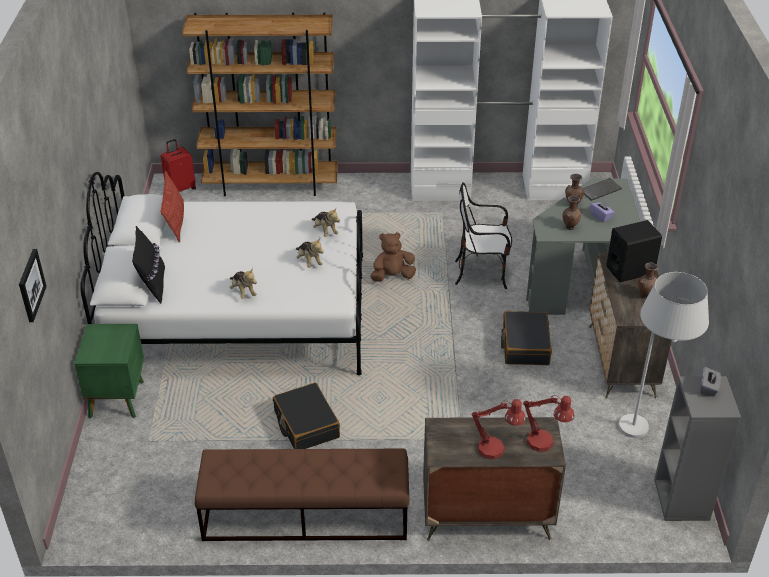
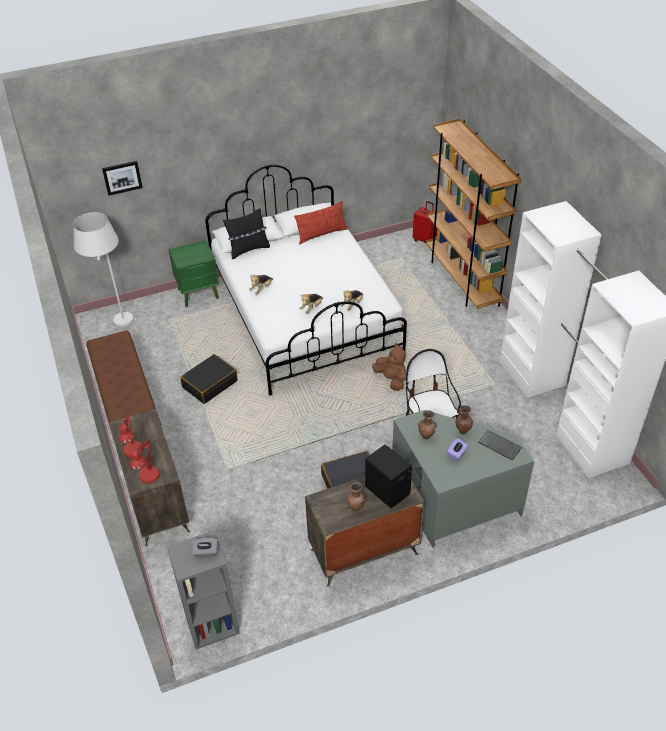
camera: 70 degrees right, 5 degrees up
(647, 435) = (278, 588): white floor lamp -> white floor lamp (118, 327)

